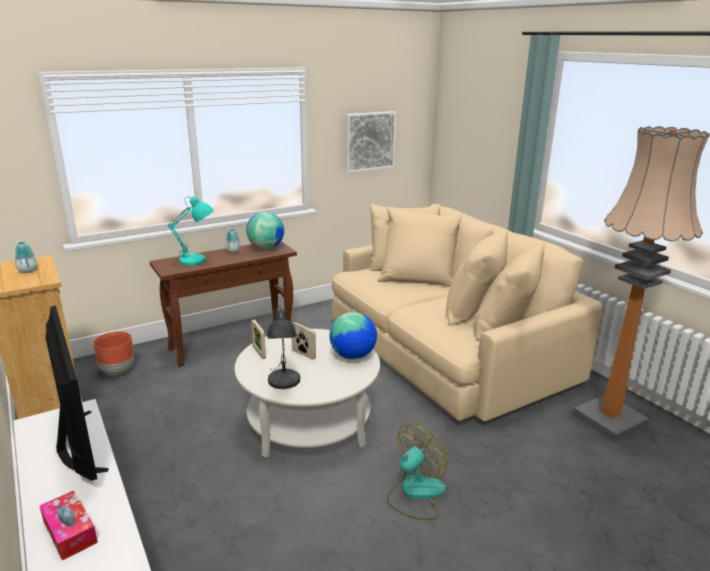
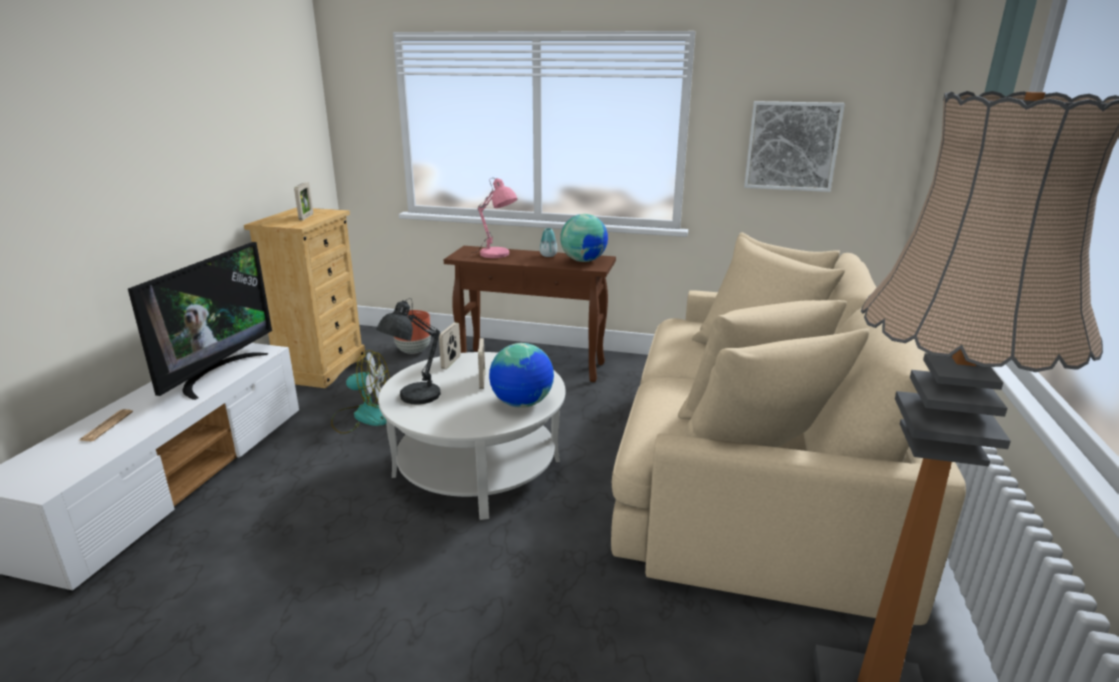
camera: 45 degrees right, 0 degrees up
(28, 271) = (306, 217): vase -> picture frame
(70, 532) = (106, 426): tissue box -> newspaper
(196, 261) = (497, 255): turquoise table lamp -> pink table lamp
(415, 493) = (449, 599): fan -> fan (362, 416)

